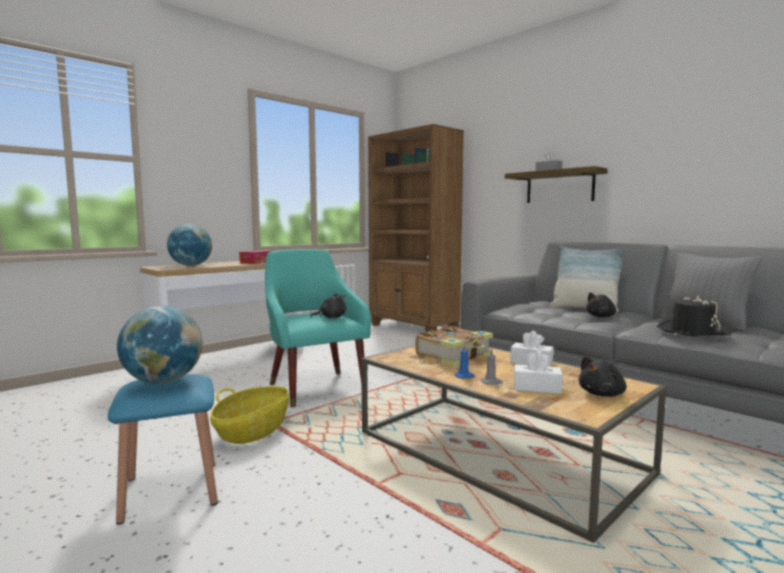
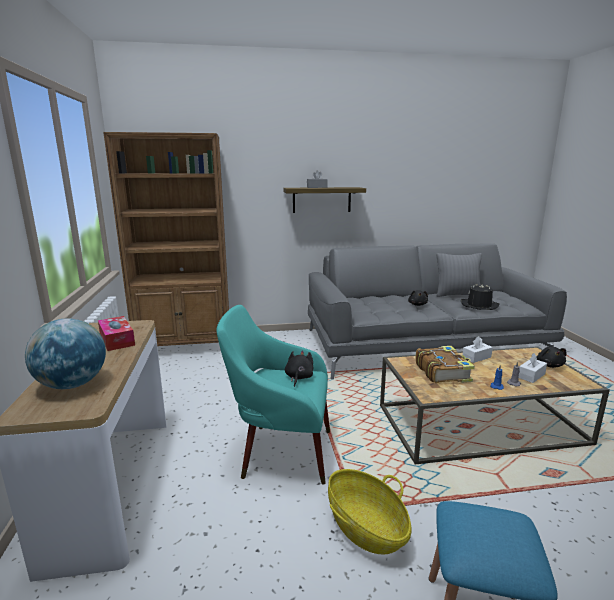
camera: 55 degrees left, 10 degrees up
(163, 381) = (489, 532): globe -> none
(584, 309) = (388, 299): pillow -> none

